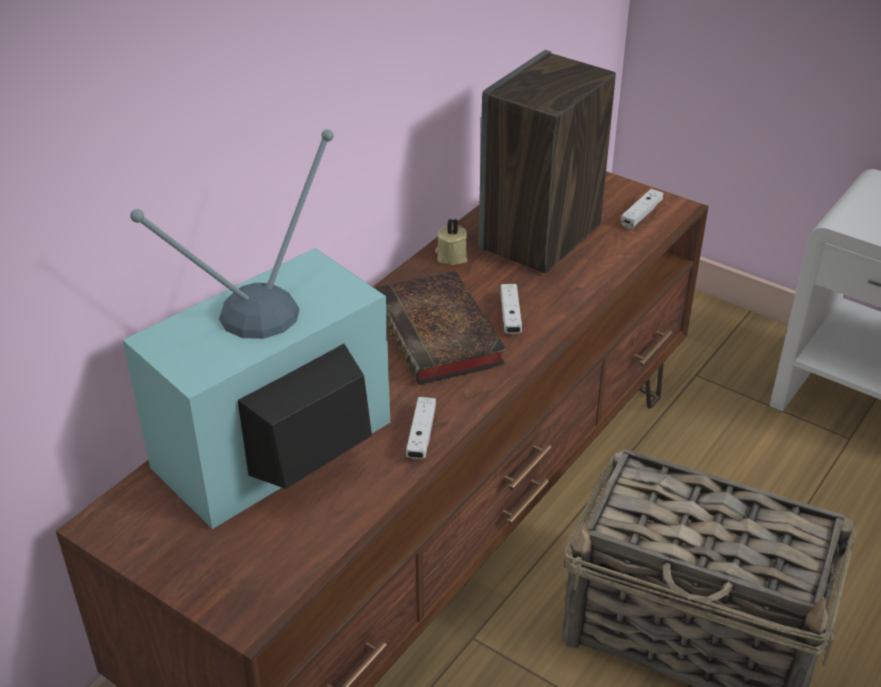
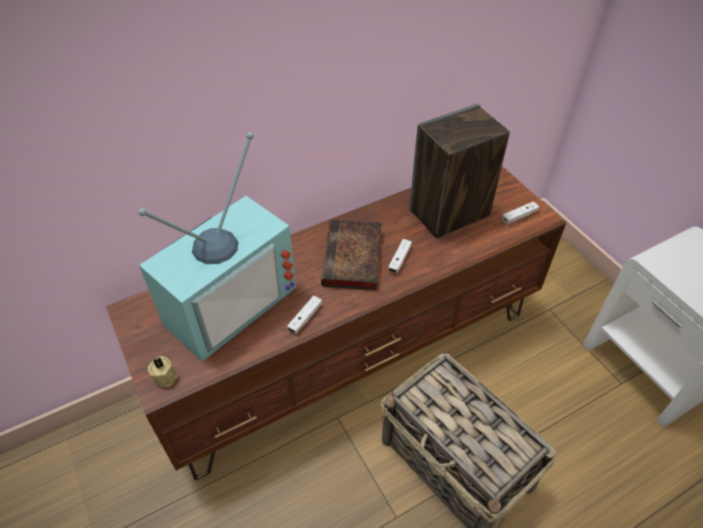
camera: 25 degrees right, 10 degrees up
(277, 452) = (228, 301): television -> television turned 150 degrees clockwise
(451, 256) = (391, 210): beige candle -> beige candle (165, 376)

